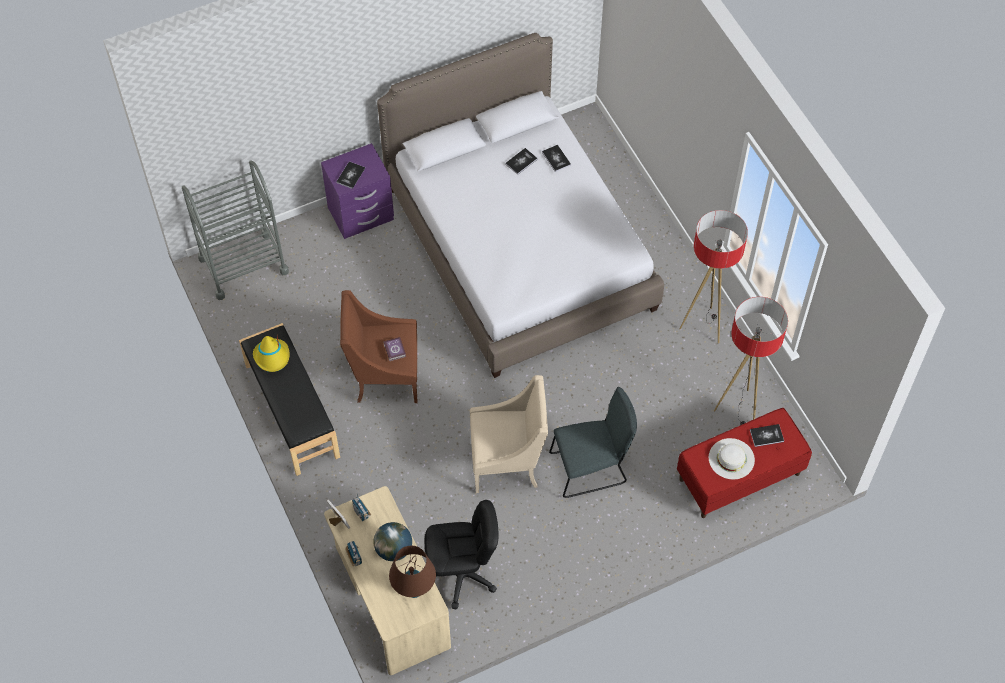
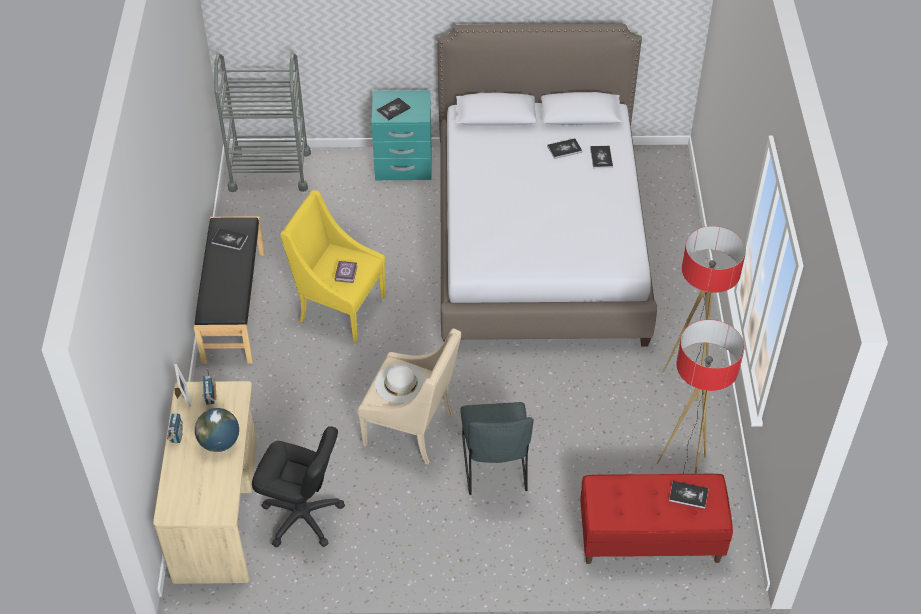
camera: 25 degrees right, 10 degrees down
(272, 357) = (229, 240): yellow hat -> book
(361, 215) = (403, 166): purple nightstand -> turquoise nightstand
(384, 376) = (339, 308): brown armchair -> yellow armchair
(414, 590) = (214, 489): brown table lamp -> none
(591, 468) = (495, 468): grey chair -> grey chair turned 75 degrees clockwise
(731, 458) = (636, 503): white hat -> white hat (400, 383)

